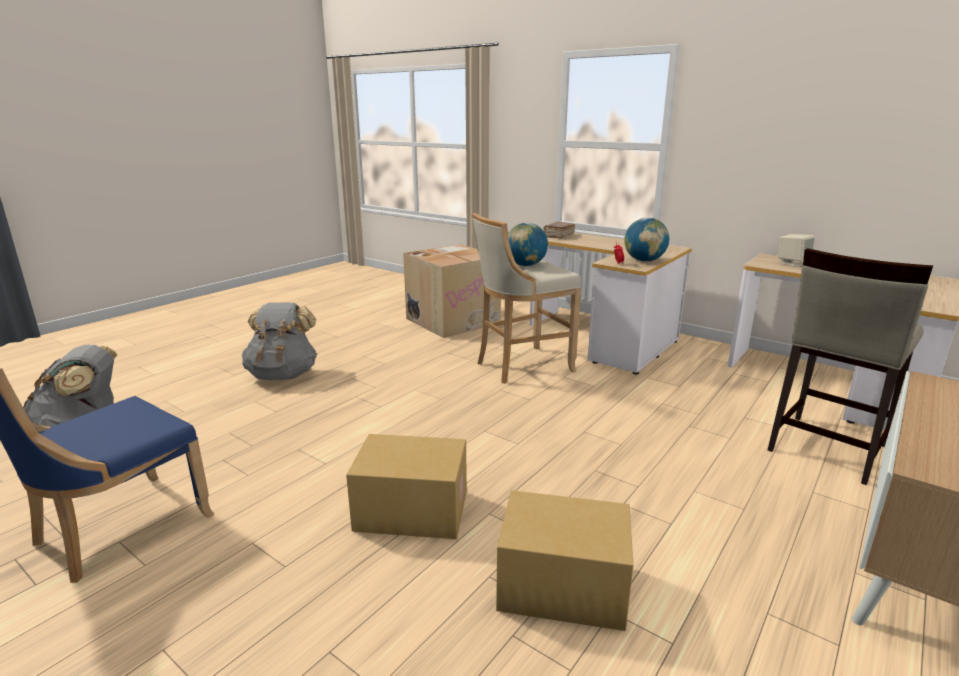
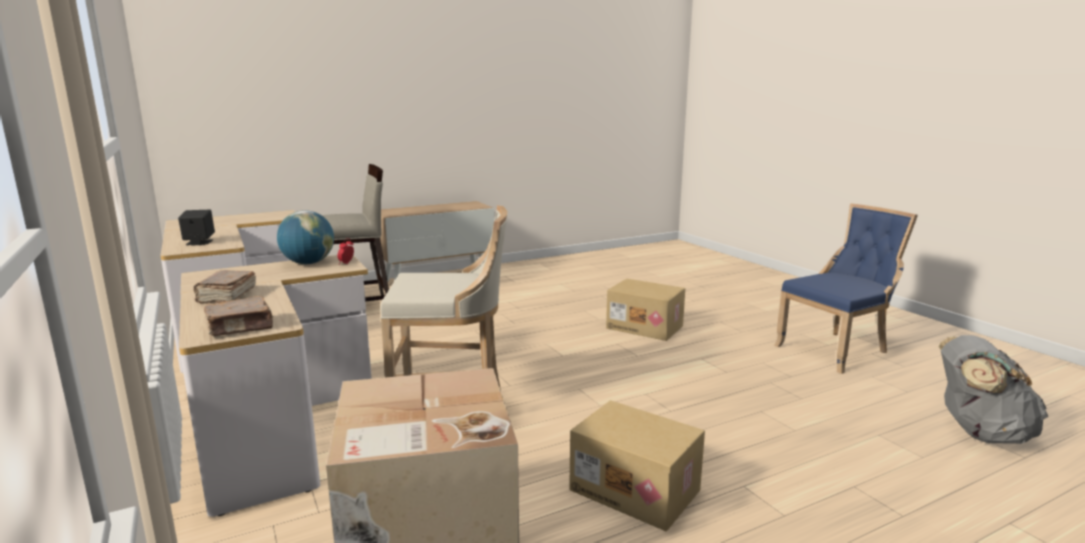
camera: 155 degrees left, 5 degrees down
(283, 375) = (774, 467): grey backpack -> none
(525, 265) = (428, 290): globe -> none
(561, 588) = (587, 297): cardboard box -> cardboard box (636, 489)
(613, 242) = (226, 296): none -> brown book
(792, 263) = (199, 242): beige speaker -> black speaker

